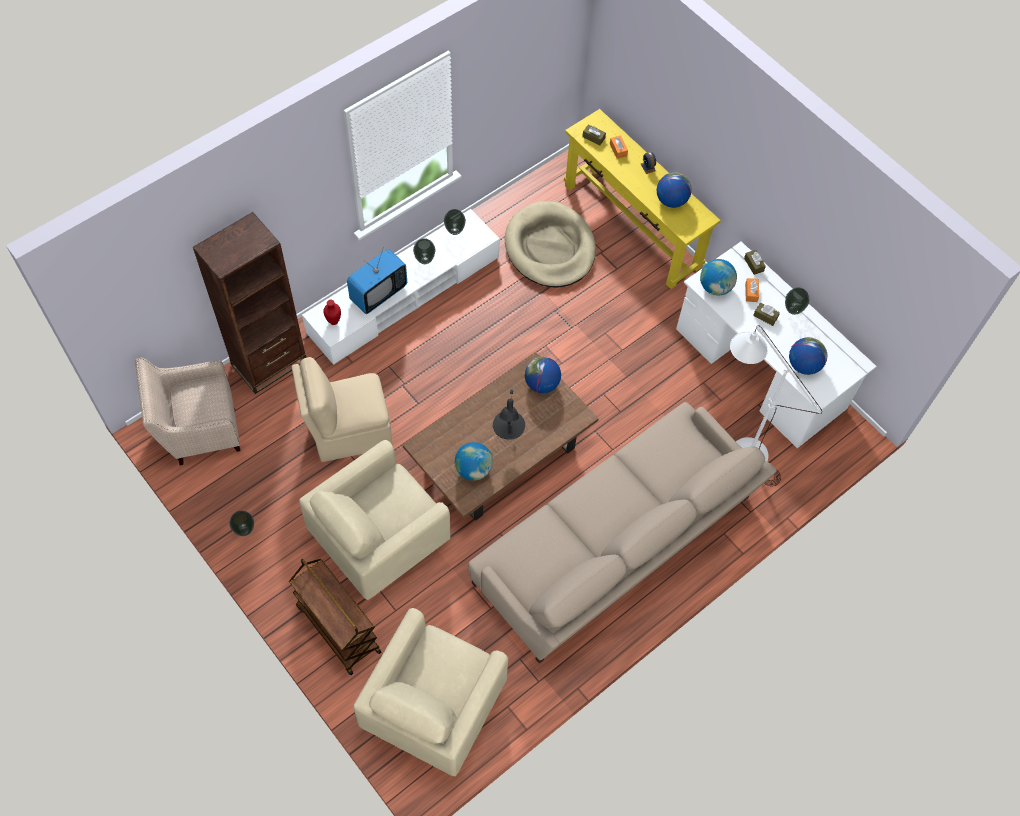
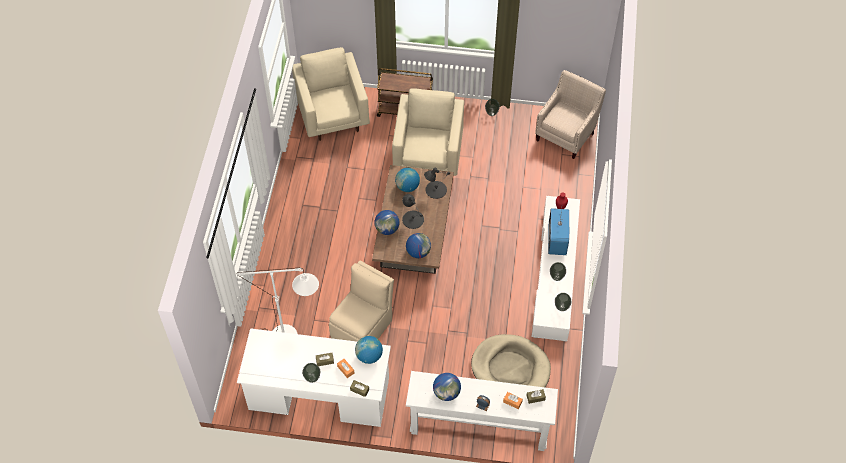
camera: 140 degrees right, 5 degrees down
(269, 363) = (575, 186): brown bookcase -> none
(349, 431) = (498, 187): beige chair -> beige chair (363, 328)
(446, 439) = (435, 189): none -> black table lamp
(616, 543) = (315, 239): beige sofa -> none
(631, 226) = (479, 426): yellow console table -> white console table
(803, 365) = (279, 348): globe -> globe (387, 229)

